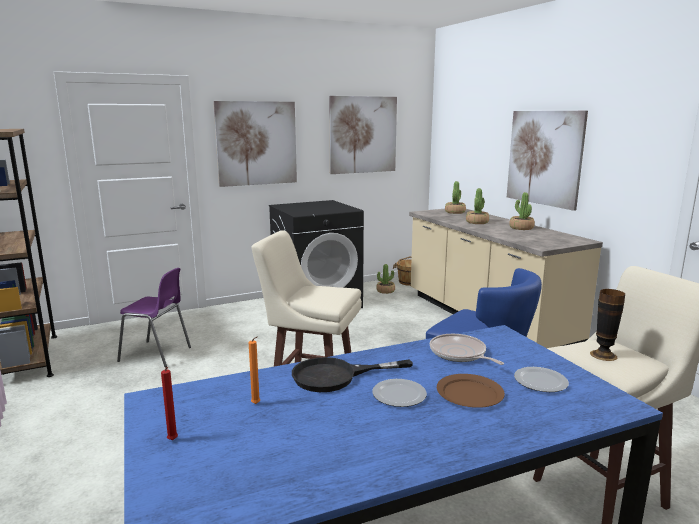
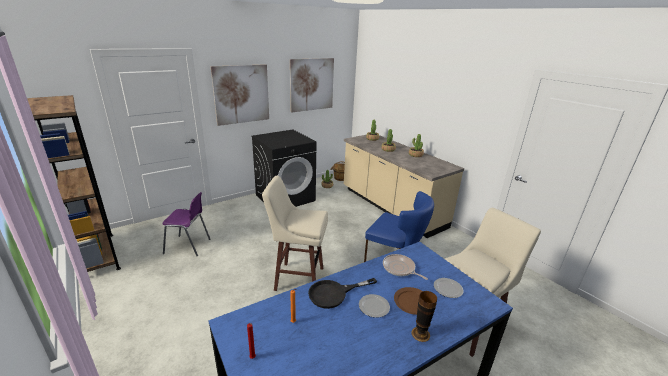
camera: 10 degrees left, 10 degrees up
(544, 158) = (430, 111): picture -> none
(603, 355) = (476, 263): vase -> vase (420, 334)

